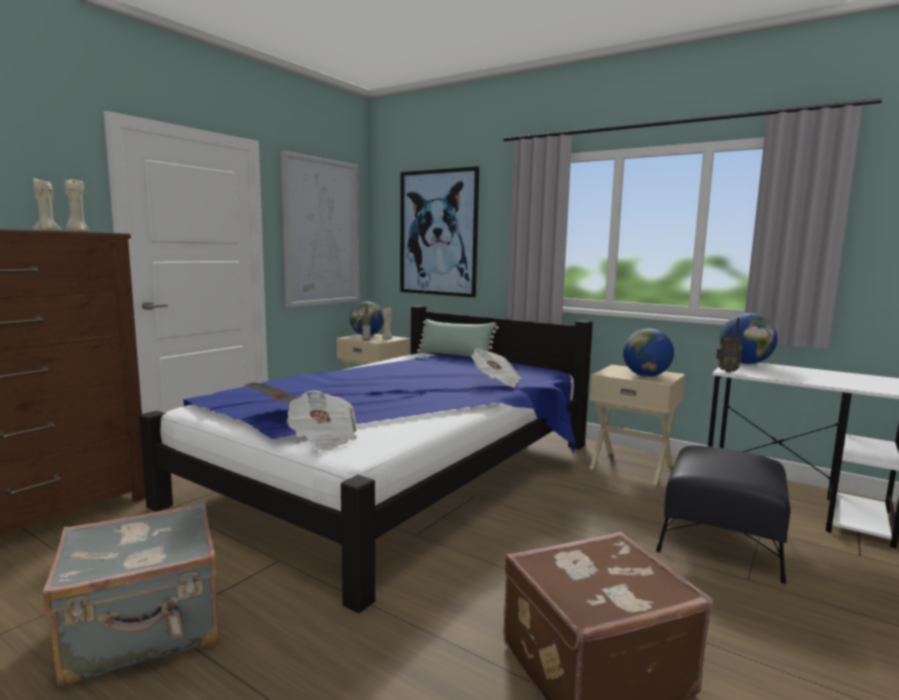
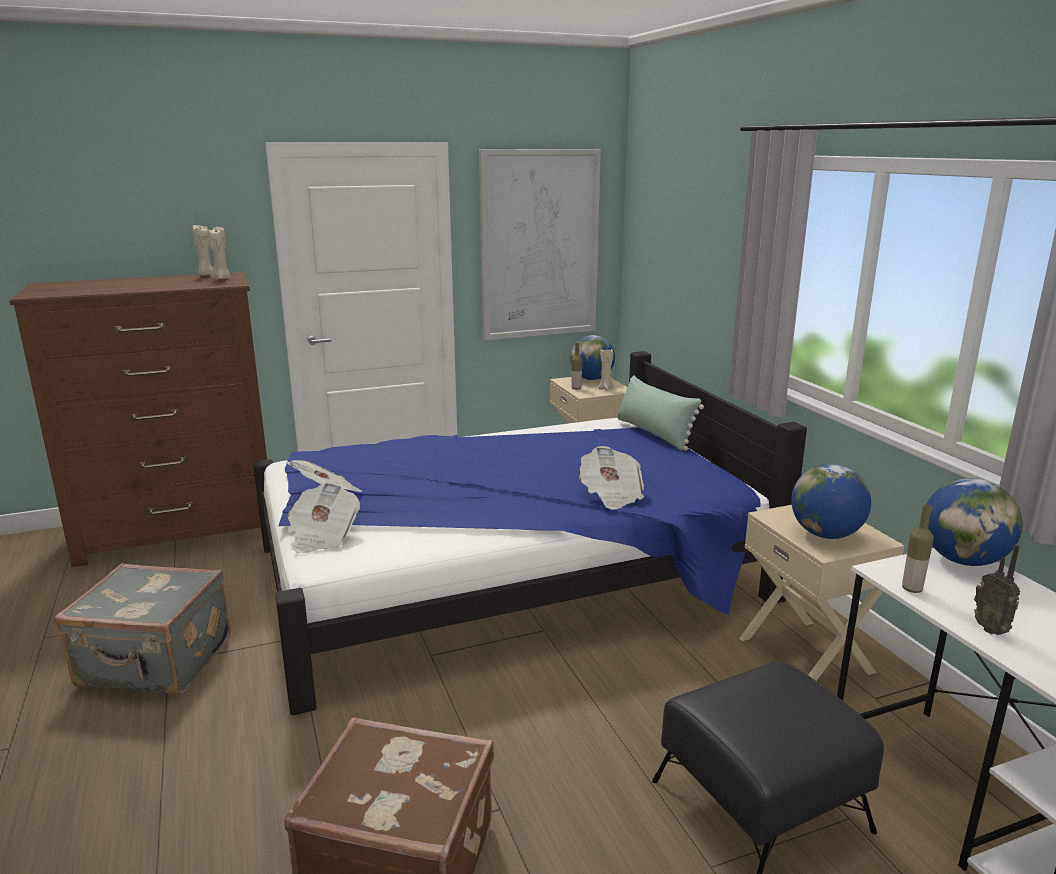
camera: 35 degrees right, 10 degrees up
(438, 233) = (681, 252): picture -> none
(727, 371) = (880, 570): radio -> radio (991, 629)
(754, 374) = (911, 589): none -> bottle

